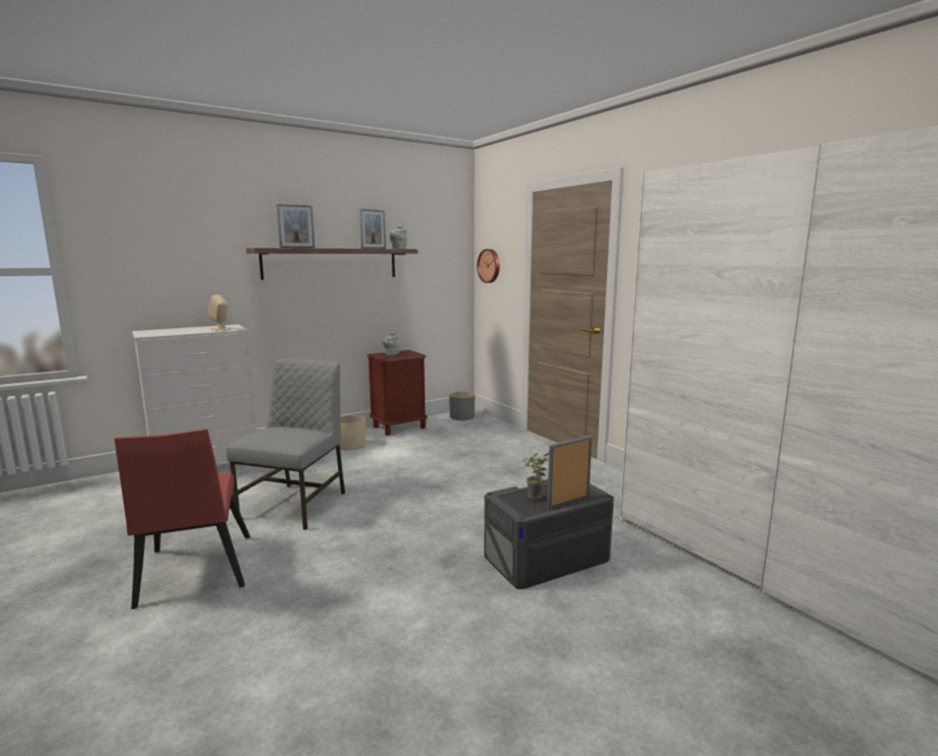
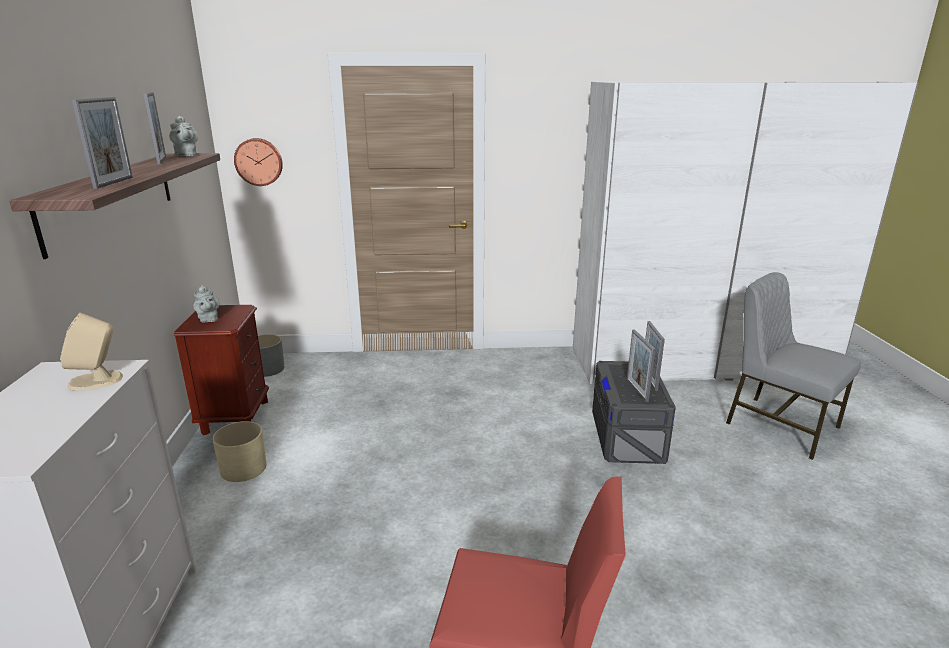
camera: 60 degrees left, 10 degrees up
(296, 504) = (393, 556): grey chair -> grey chair (780, 425)
(533, 498) = (637, 390): potted plant -> picture frame

